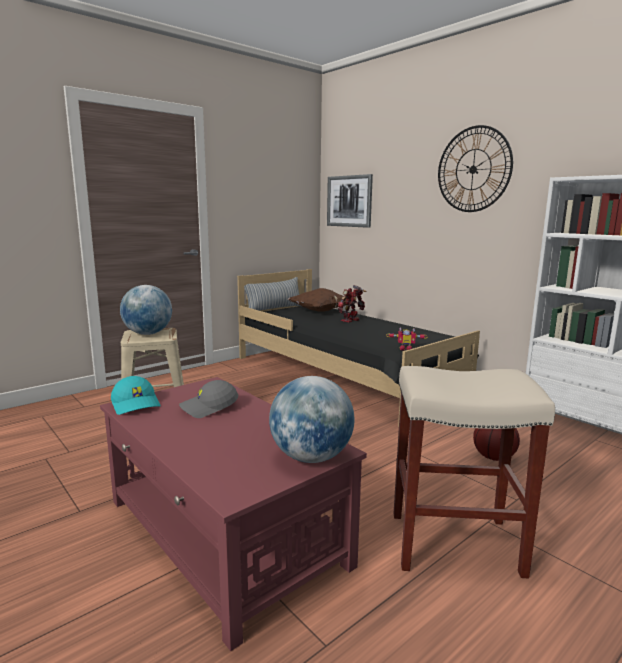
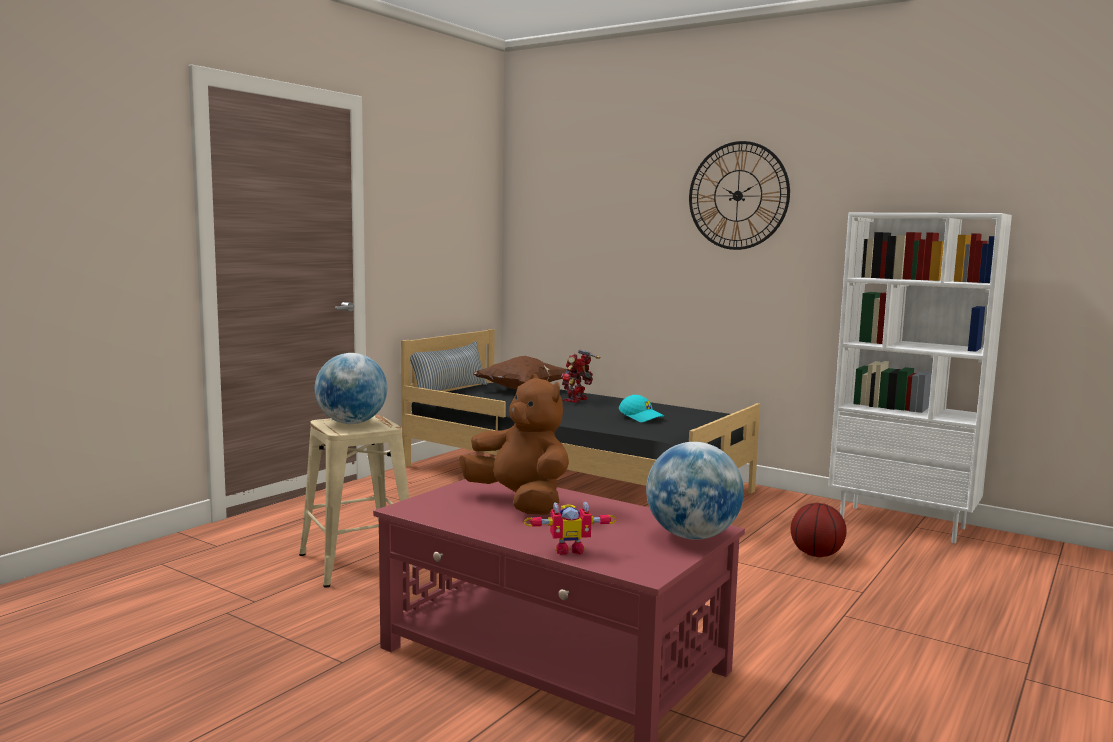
camera: 15 degrees left, 5 degrees down
(136, 404) = (422, 506): turquoise cap -> turquoise cap (641, 417)
(209, 408) = (520, 503): grey cap -> brown plush toy
(349, 201) = (552, 231): picture -> none
(405, 348) = (680, 430): toy robot -> toy robot (569, 549)
(456, 543) = (822, 637): beige stool -> none

